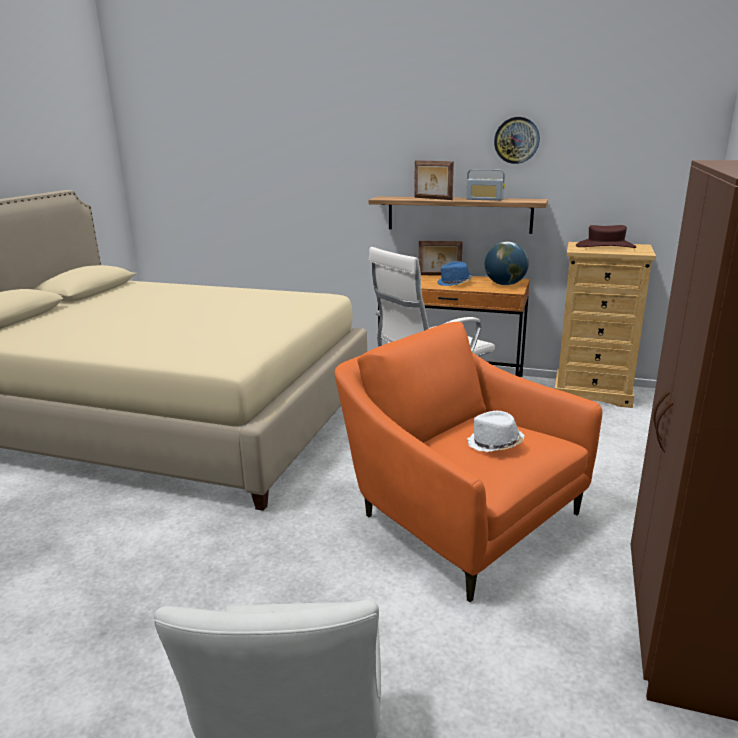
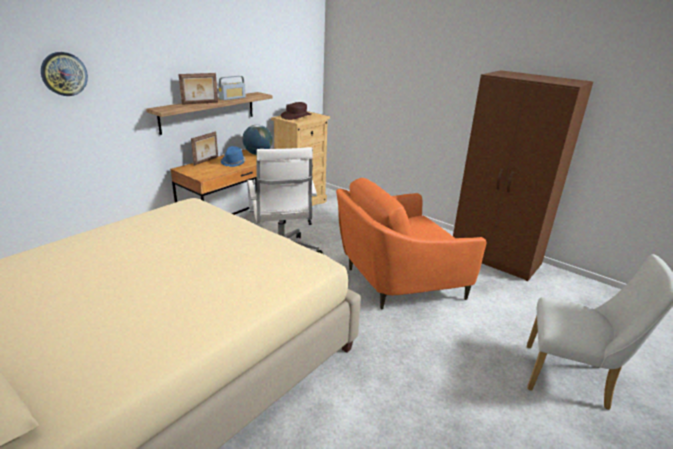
camera: 70 degrees left, 5 degrees up
(494, 444) = (423, 229): white hat -> none
(516, 140) = (237, 53): wall clock -> wall clock (64, 74)

